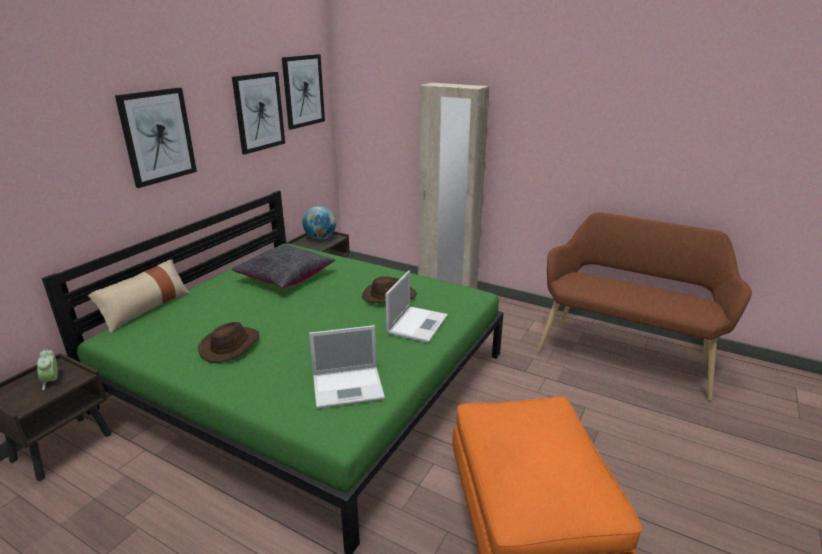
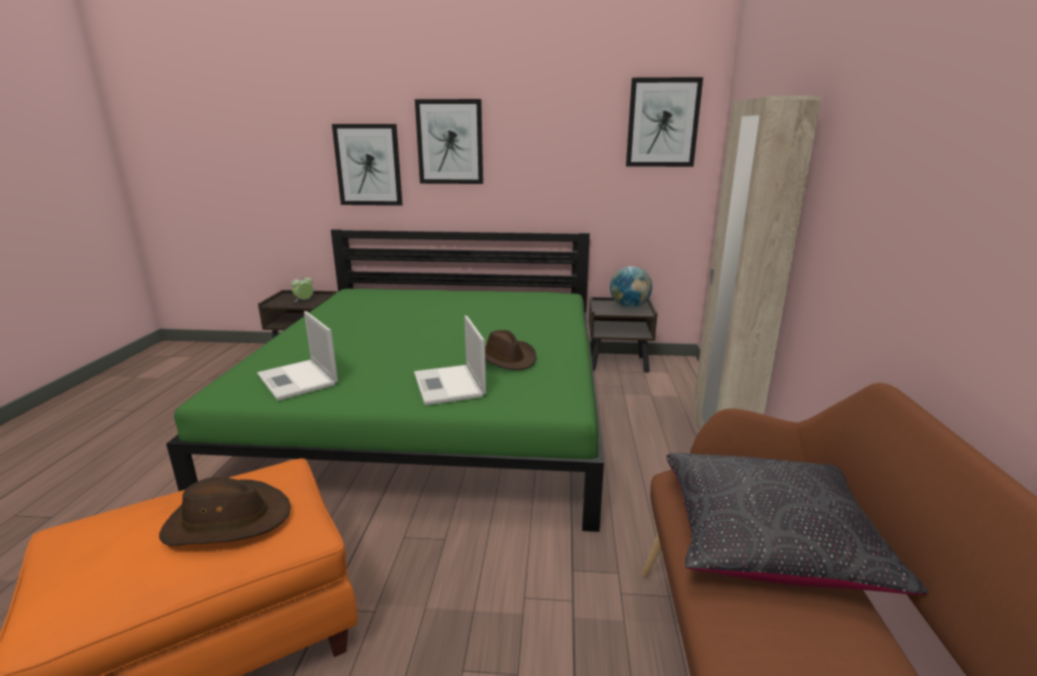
camera: 65 degrees right, 5 degrees down
(146, 309) = (399, 288): beige pillow -> none
(230, 346) = (355, 323): brown hat -> brown hat (227, 520)
(259, 112) = (581, 138): picture -> picture (368, 165)
(285, 276) = (498, 309): black pillow -> black pillow (768, 540)
(417, 323) = (449, 385): laptop -> laptop turned 75 degrees clockwise

